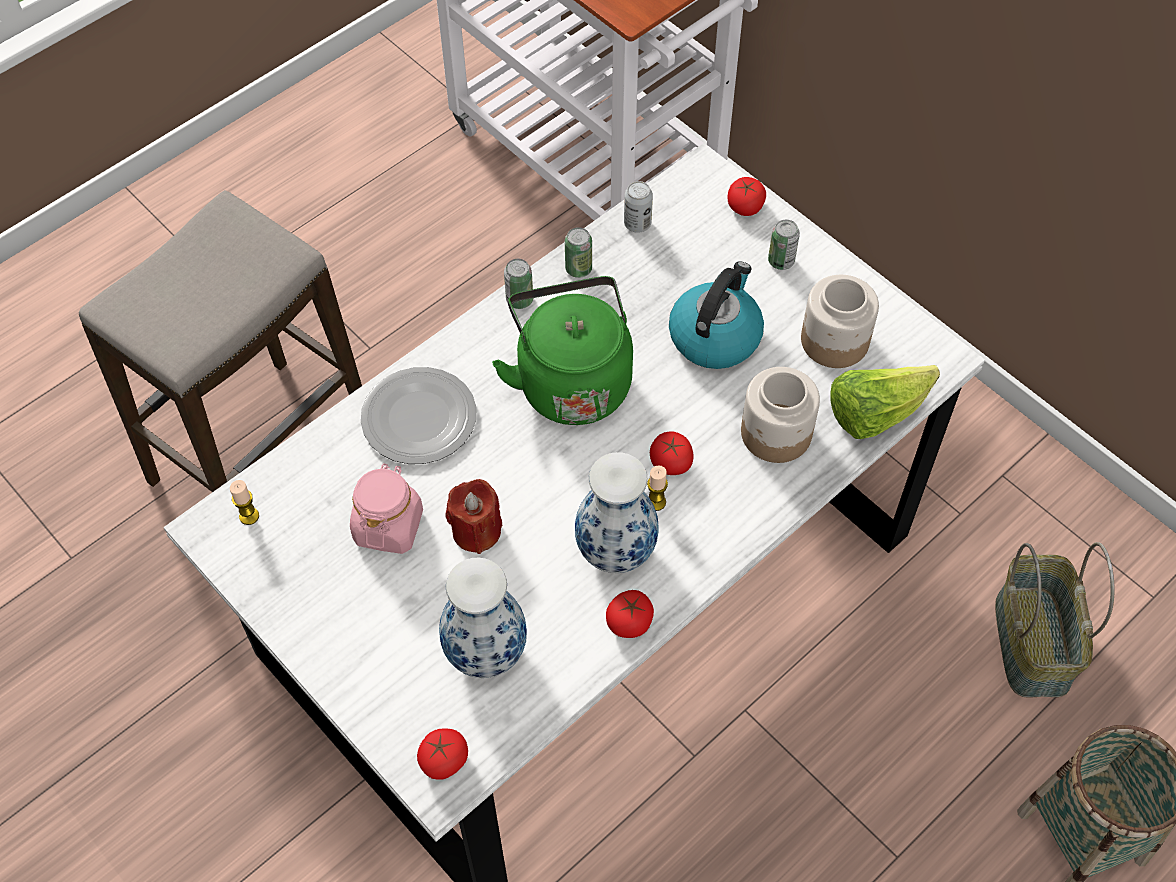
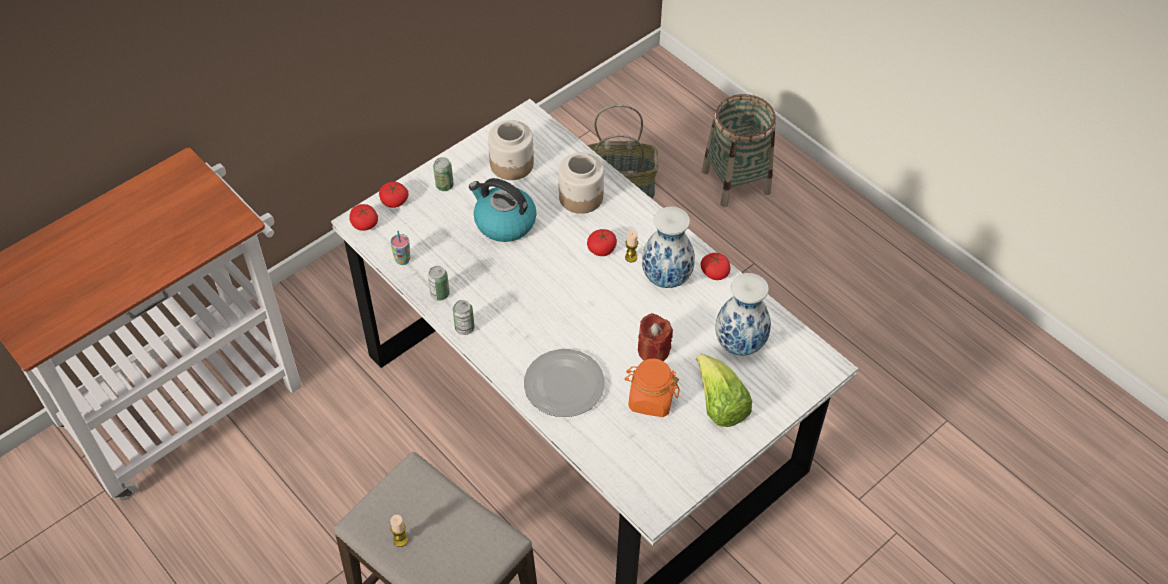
camera: 90 degrees left, 5 degrees down
(249, 516) = (644, 484): candle -> candle (400, 540)
(388, 526) = (650, 399): pink jar -> orange jar
(443, 759) = (811, 364): tomato -> tomato (364, 224)
(571, 380) = (536, 299): green kettle -> none
(637, 224) = (402, 260): can -> cup
(874, 413) = (567, 150): lettuce -> lettuce (719, 404)

